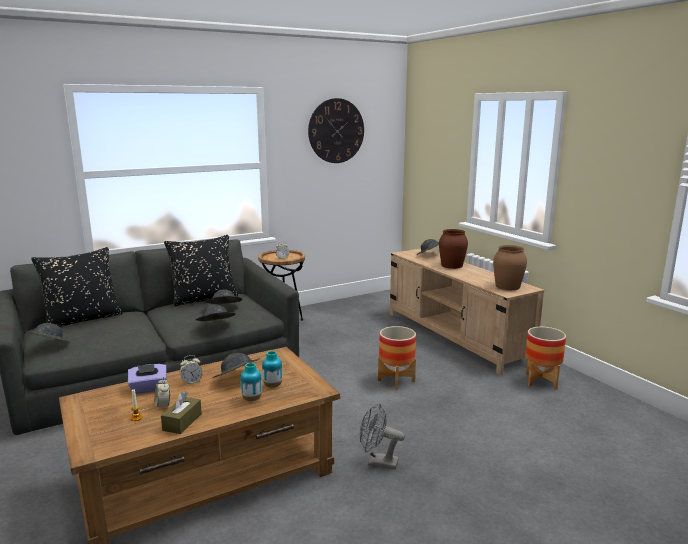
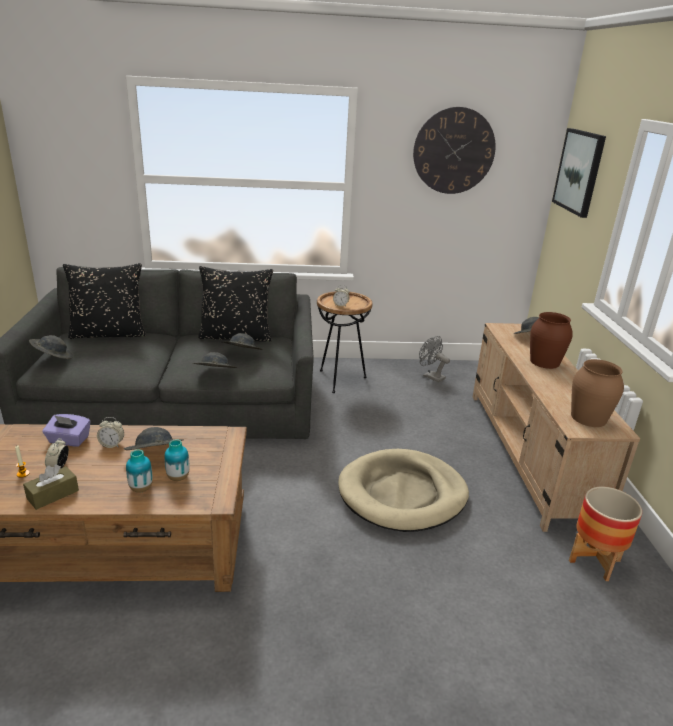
camera: 25 degrees right, 10 degrees up
(378, 462) = (289, 599): grey fan -> grey fan (430, 376)
(396, 381) = (402, 494): planter -> beige dog bed
(427, 136) = (579, 171): none -> picture

